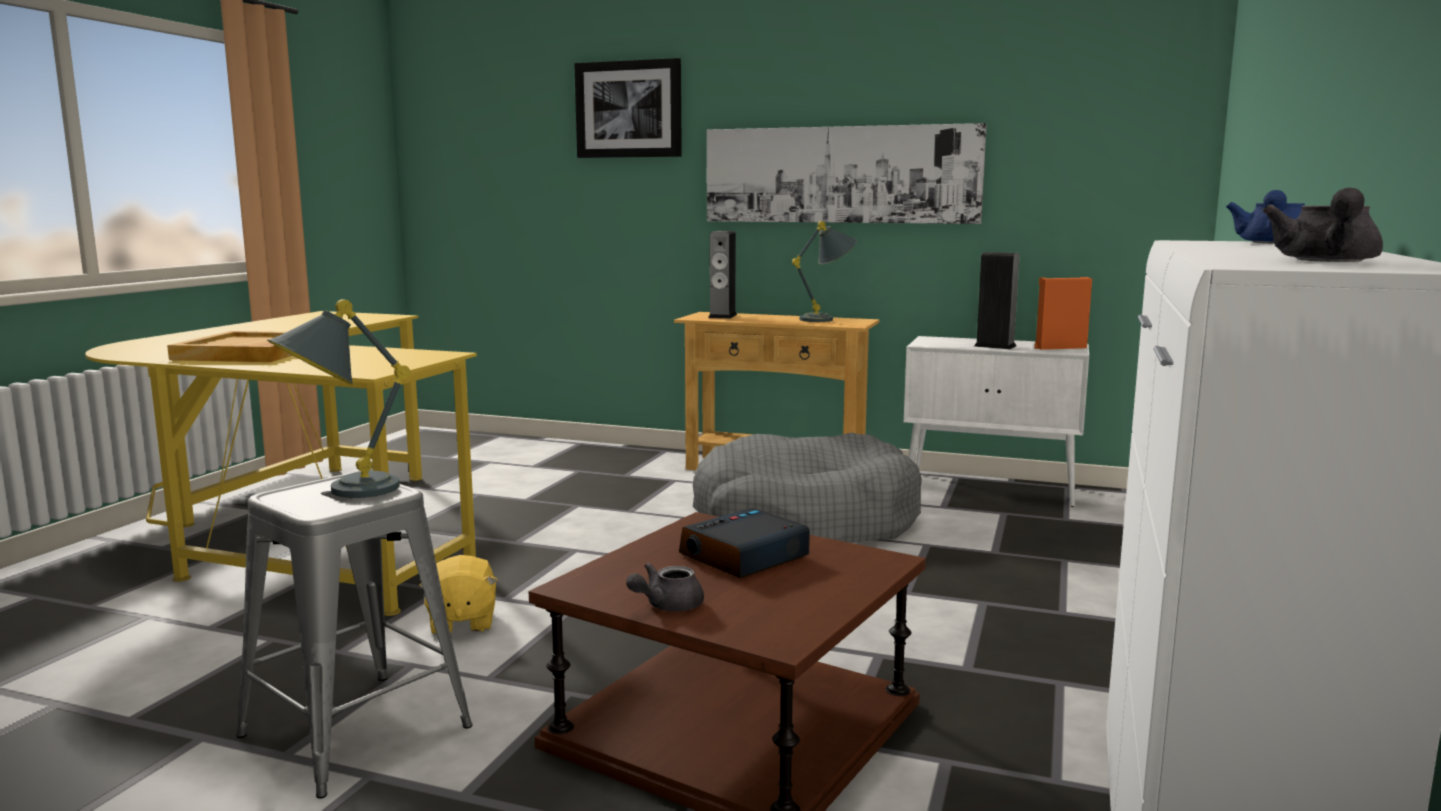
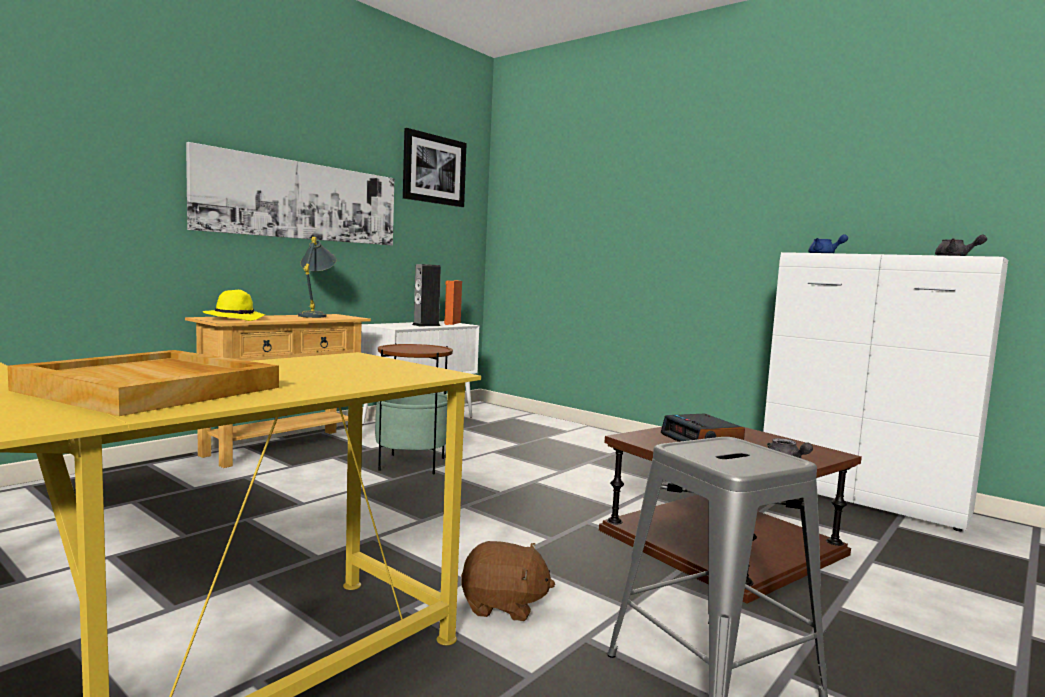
camera: 70 degrees left, 5 degrees down
(340, 493) = (733, 452): grey table lamp -> none
(461, 622) = (503, 606): yellow plush toy -> brown plush toy
(628, 109) = (88, 101): picture -> picture (434, 169)
(722, 316) = (235, 318): speaker -> yellow hat
(805, 521) = (412, 464): grey dog bed -> side table

